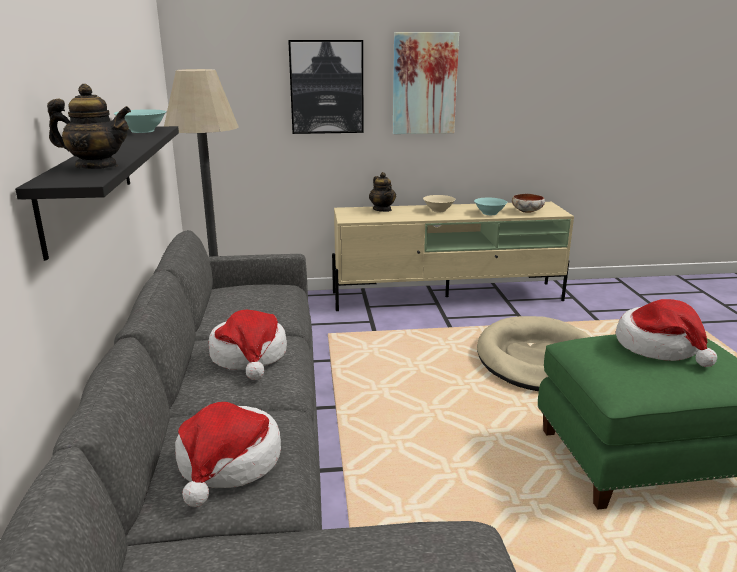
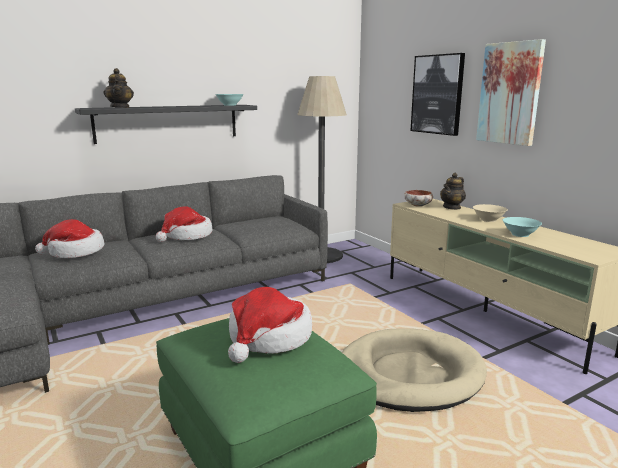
camera: 65 degrees right, 5 degrees down
(527, 211) = (563, 246): bowl -> bowl (418, 205)

